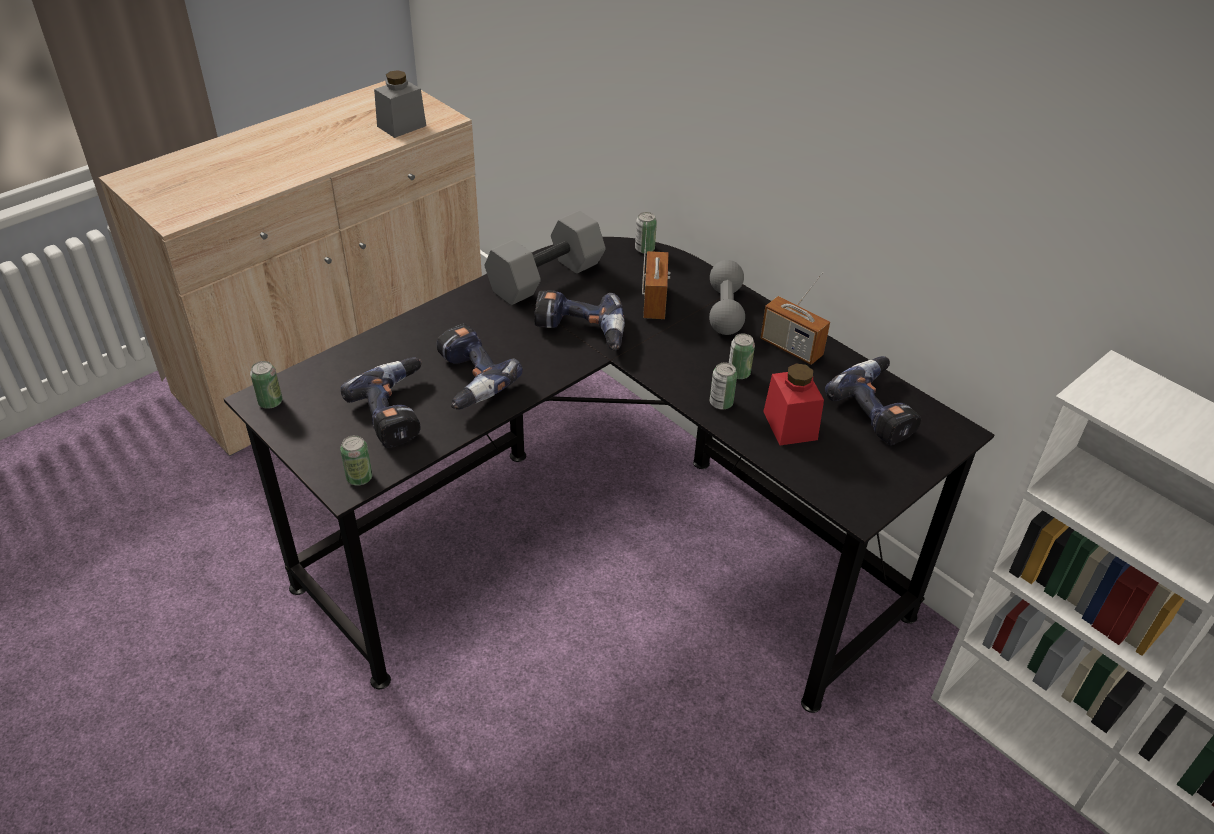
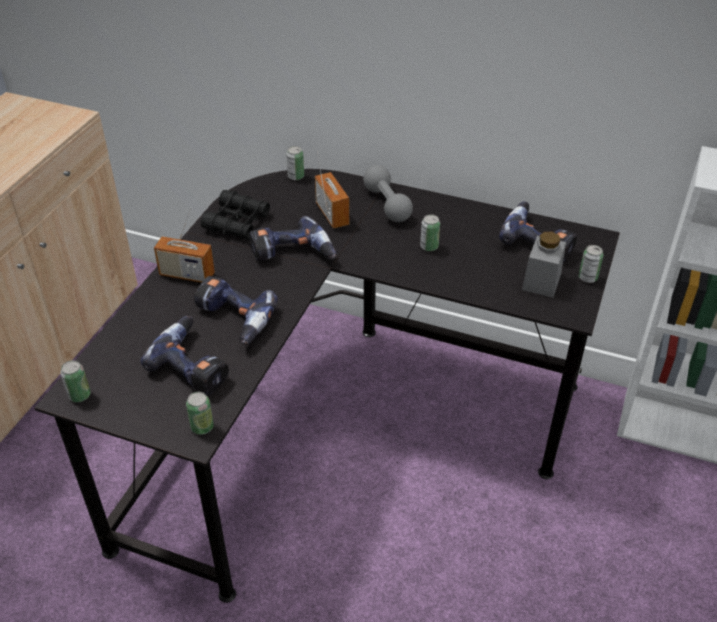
camera: 25 degrees left, 0 degrees up
(401, 126) = (42, 132): grey jar -> grey jar (541, 281)
(546, 279) = (237, 222): grey dumbbell -> black binoculars
(721, 403) = (432, 272): can -> can (587, 278)
(790, 425) = (489, 271): red jar -> none
(791, 348) = (451, 216): radio -> radio (187, 274)

